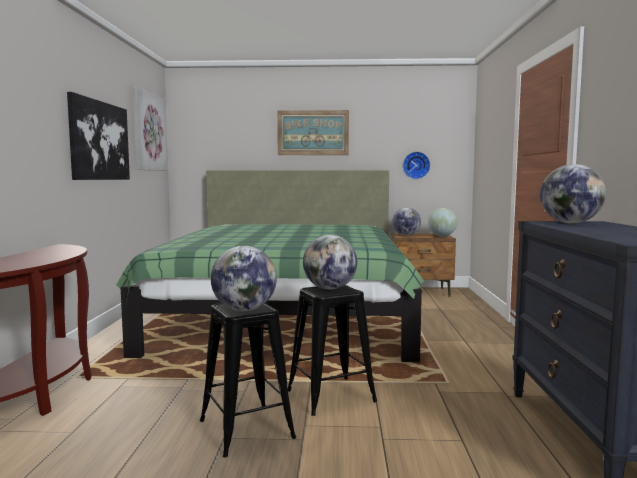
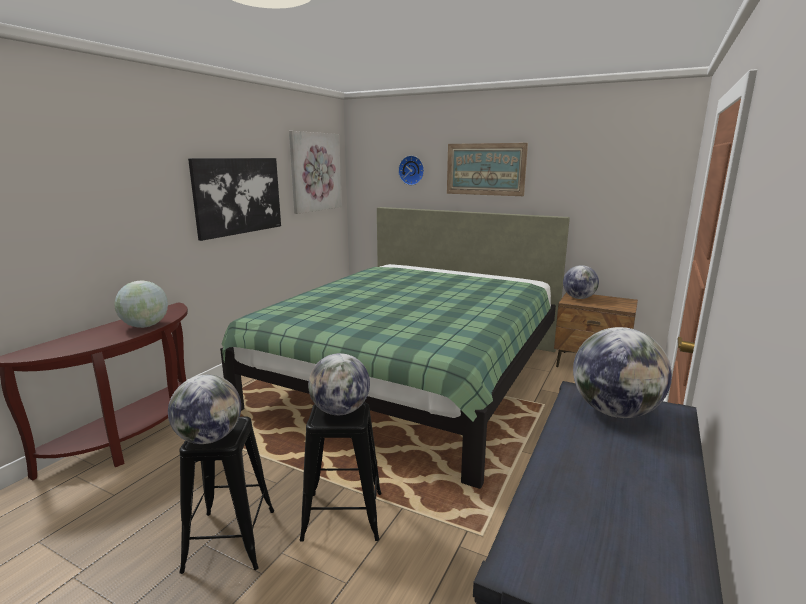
camera: 25 degrees right, 10 degrees up
(416, 165) = (606, 212): wall clock -> wall clock (412, 170)
(442, 236) = (622, 306): globe -> globe (145, 326)

